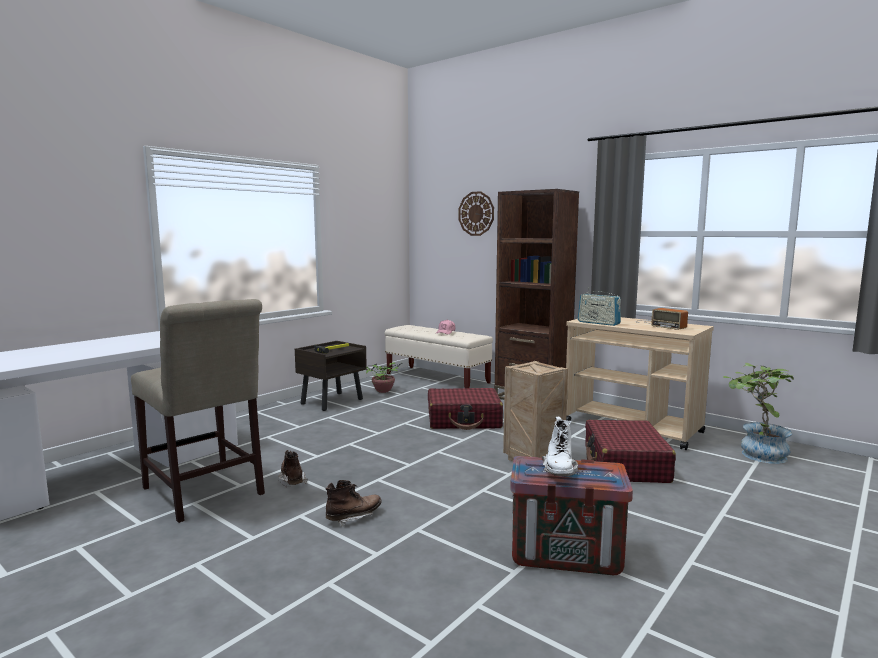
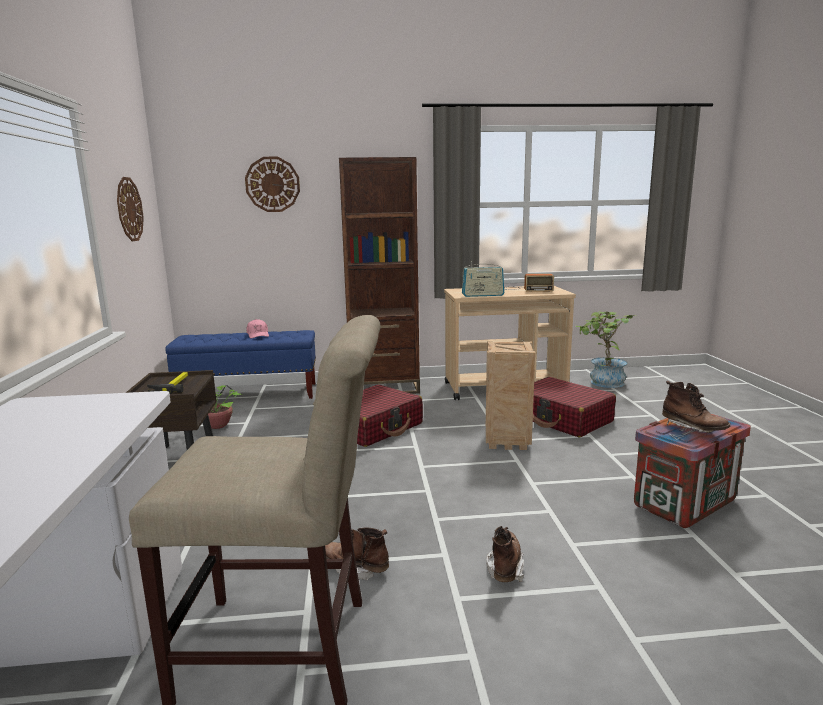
camera: 45 degrees left, 5 degrees up
(366, 231) = (129, 209): none -> wall clock
(437, 378) = (249, 394): beige bench -> blue bench
(559, 471) = (692, 429): white boot -> brown boot

